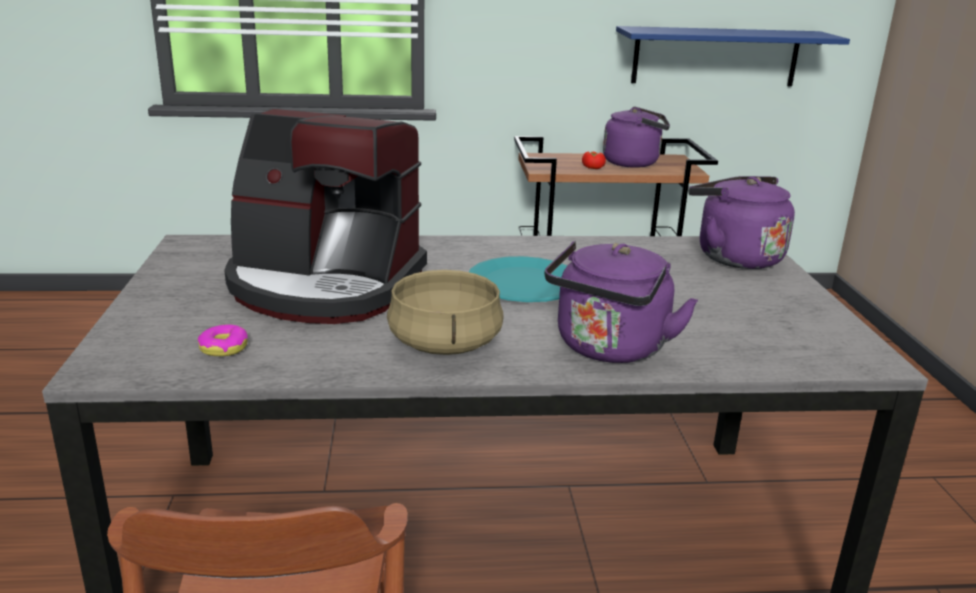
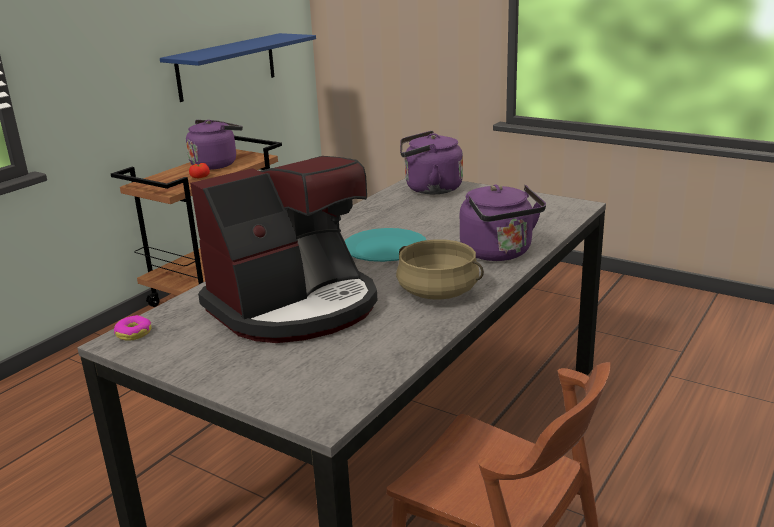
camera: 50 degrees left, 0 degrees up
(224, 348) = (350, 363): donut -> donut (133, 333)

